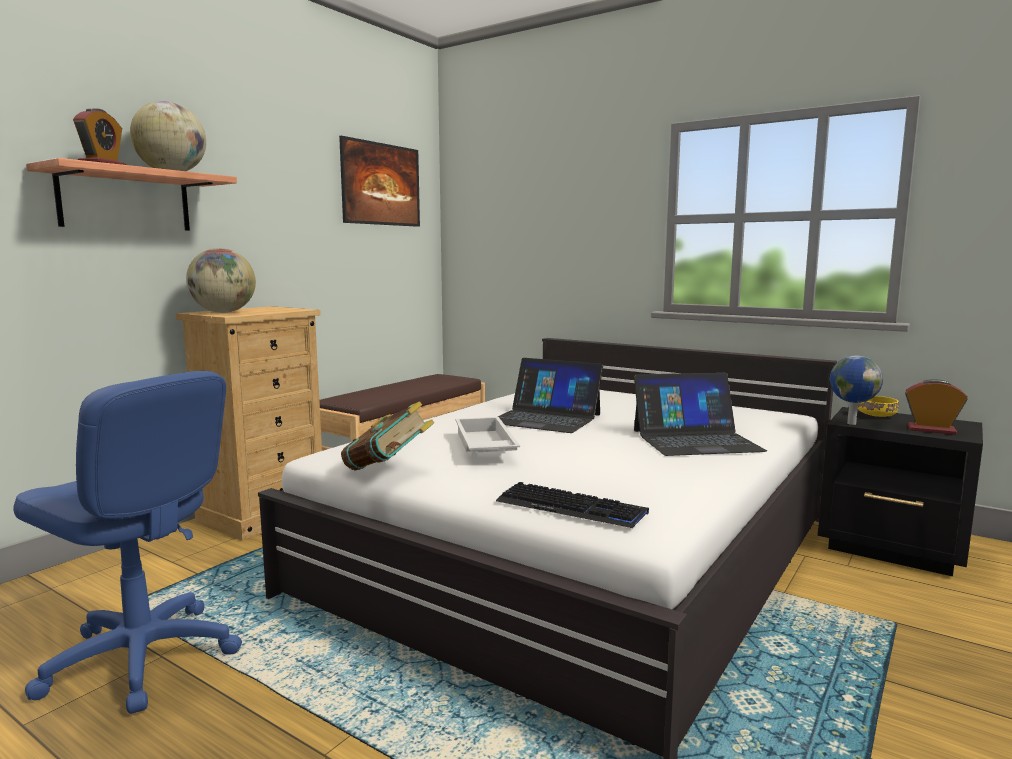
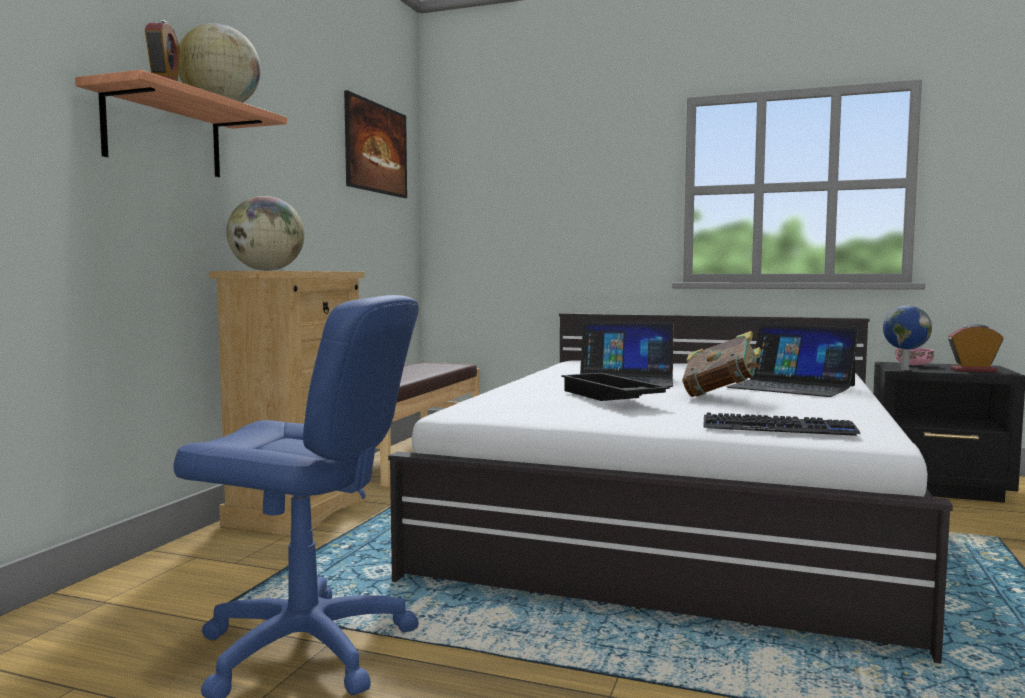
camera: 15 degrees left, 5 degrees down
(388, 470) = (548, 416): book -> book (721, 396)
(483, 446) = (609, 397): white tray -> black tray
(695, 440) = (791, 386): laptop -> laptop turned 60 degrees clockwise
(877, 416) = (914, 365): yellow bowl -> pink bowl

